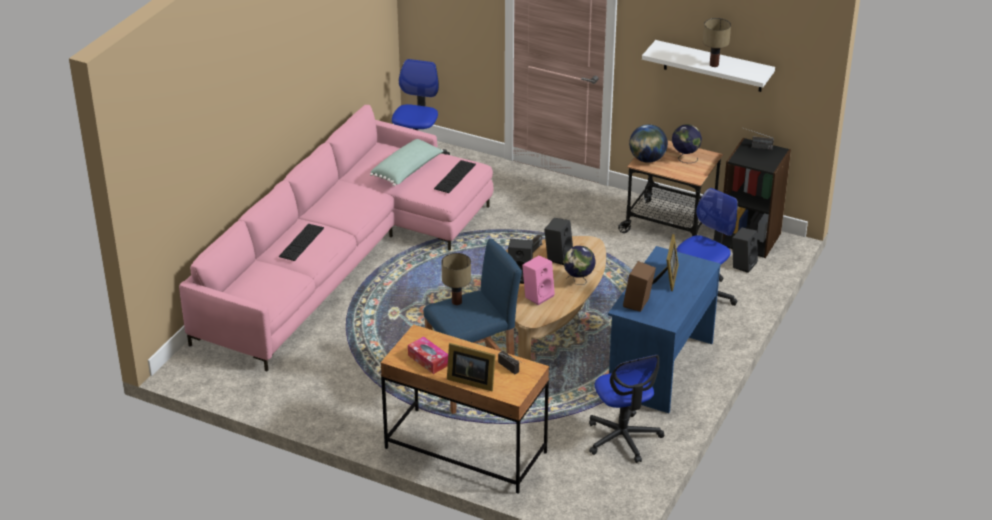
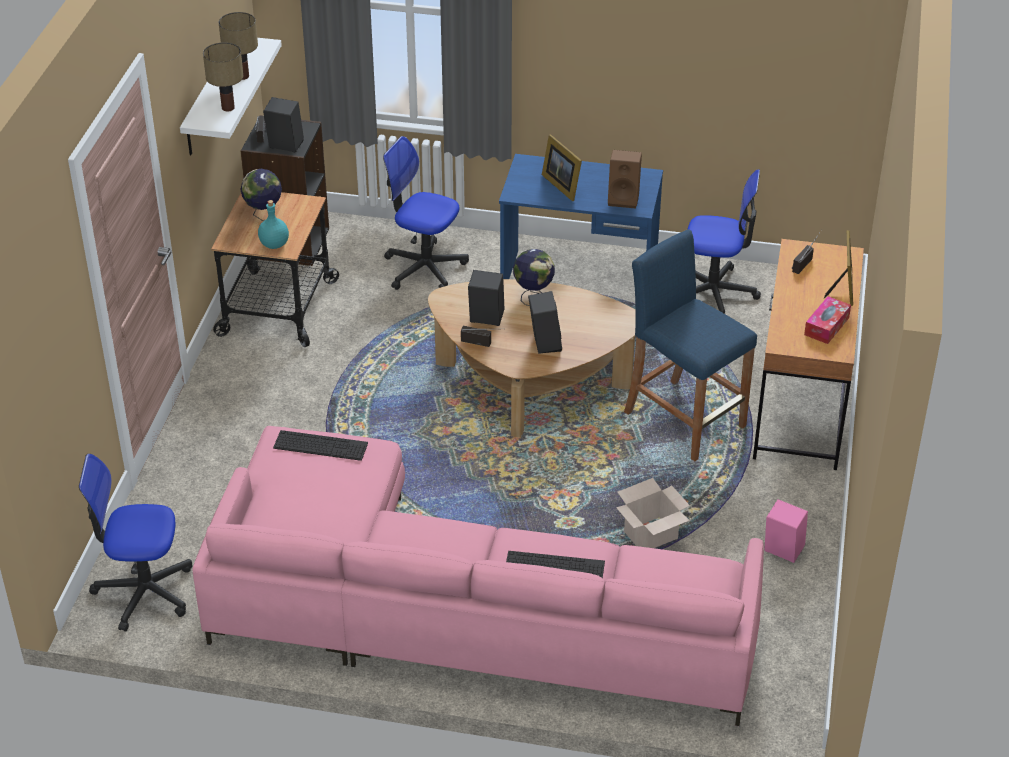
camera: 105 degrees left, 5 degrees up
(363, 345) = (650, 537): none -> cardboard box
(408, 171) = (317, 499): green pillow -> none
(457, 302) = (689, 335): table lamp -> table lamp (228, 107)
(538, 295) = (577, 322): pink speaker -> pink speaker (781, 551)
(623, 438) = (714, 293): office chair -> office chair turned 45 degrees clockwise
(647, 159) = (275, 244): globe -> turquoise bottle
(668, 278) = (562, 184): picture frame -> picture frame turned 120 degrees counterclockwise
(743, 264) = (347, 243): black speaker -> black speaker (284, 146)

